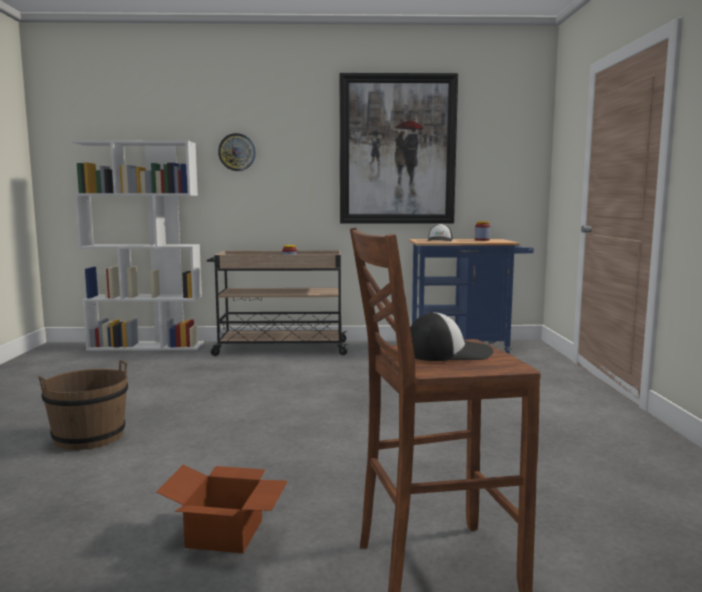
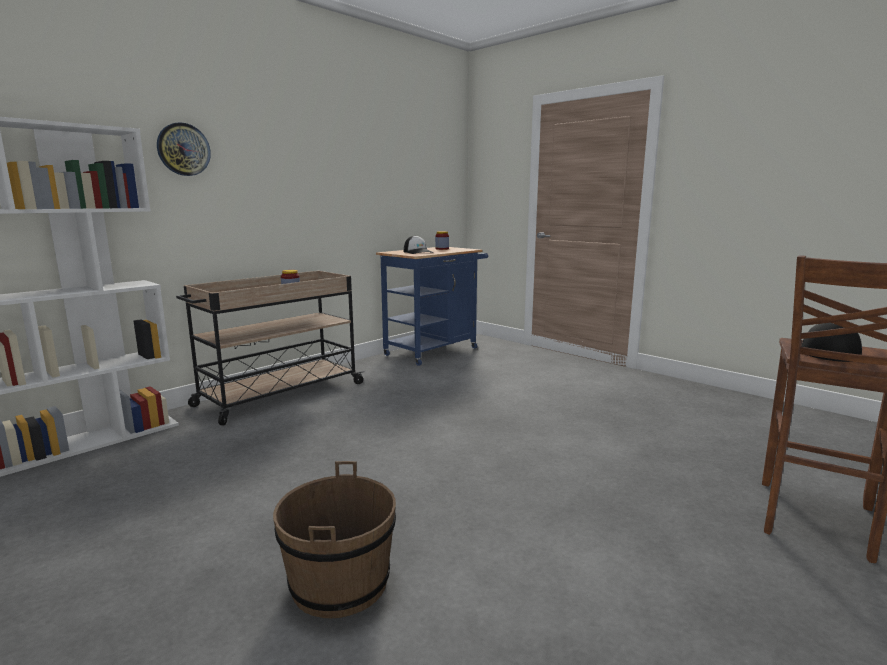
camera: 45 degrees left, 5 degrees up
(226, 534) = (701, 584): cardboard box -> none
(397, 150) = (359, 158): picture -> none

